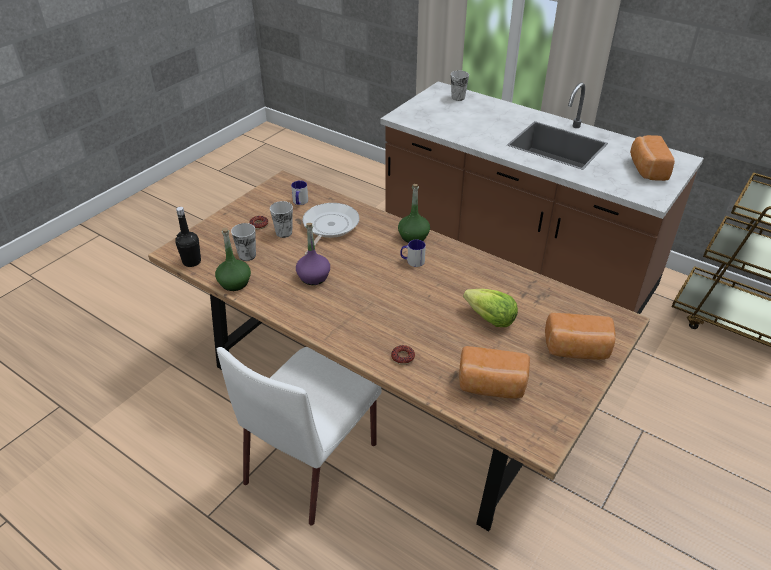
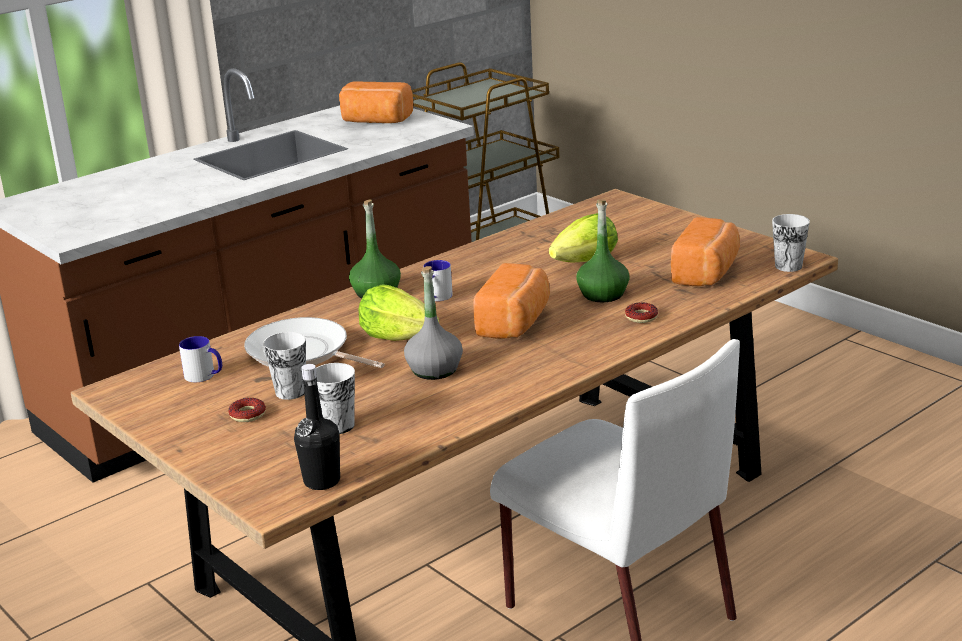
camera: 75 degrees left, 15 degrees down
(235, 283) = (412, 437): green bottle -> green bottle (603, 294)
(313, 277) = (434, 370): purple bottle -> grey bottle
(354, 256) = (397, 337): none -> lettuce
(458, 97) = (58, 196): cup -> cup (788, 266)
(577, 350) = (658, 226): bread -> bread (515, 323)

